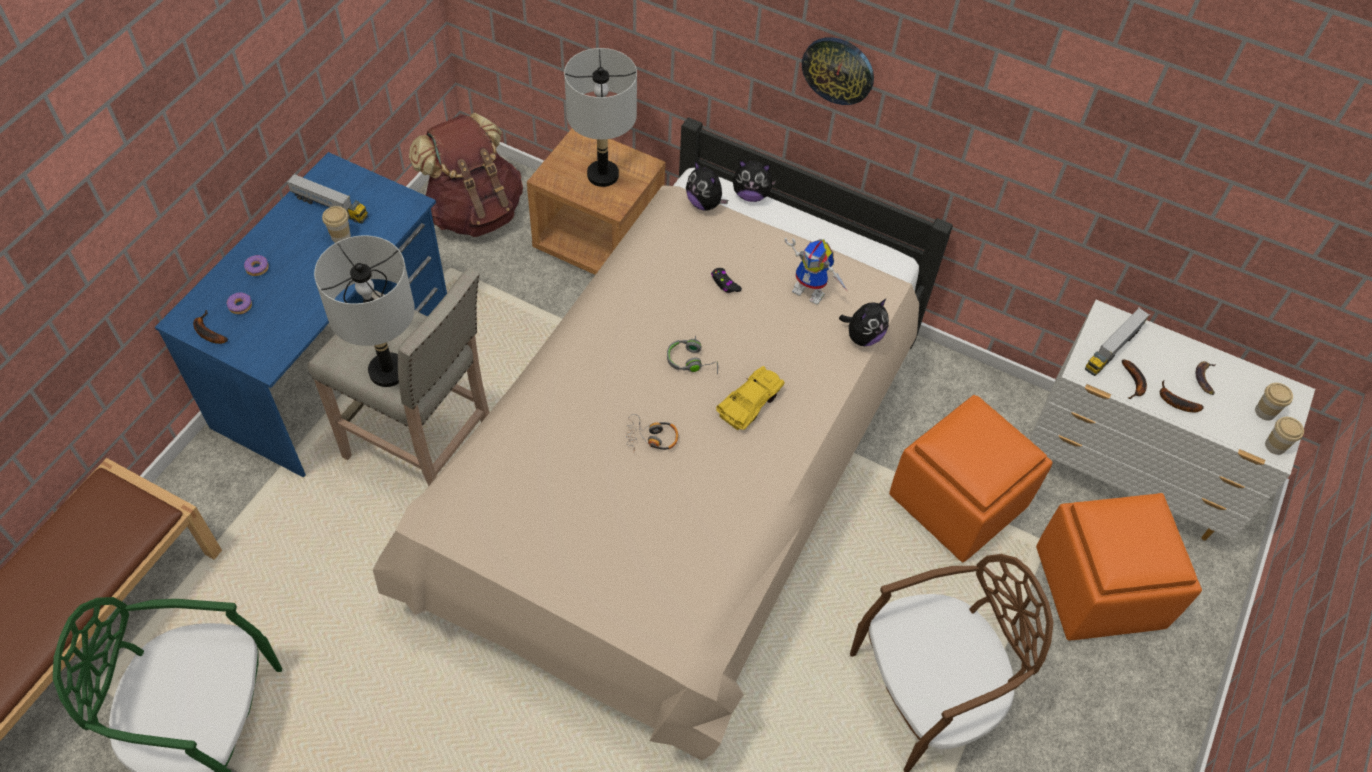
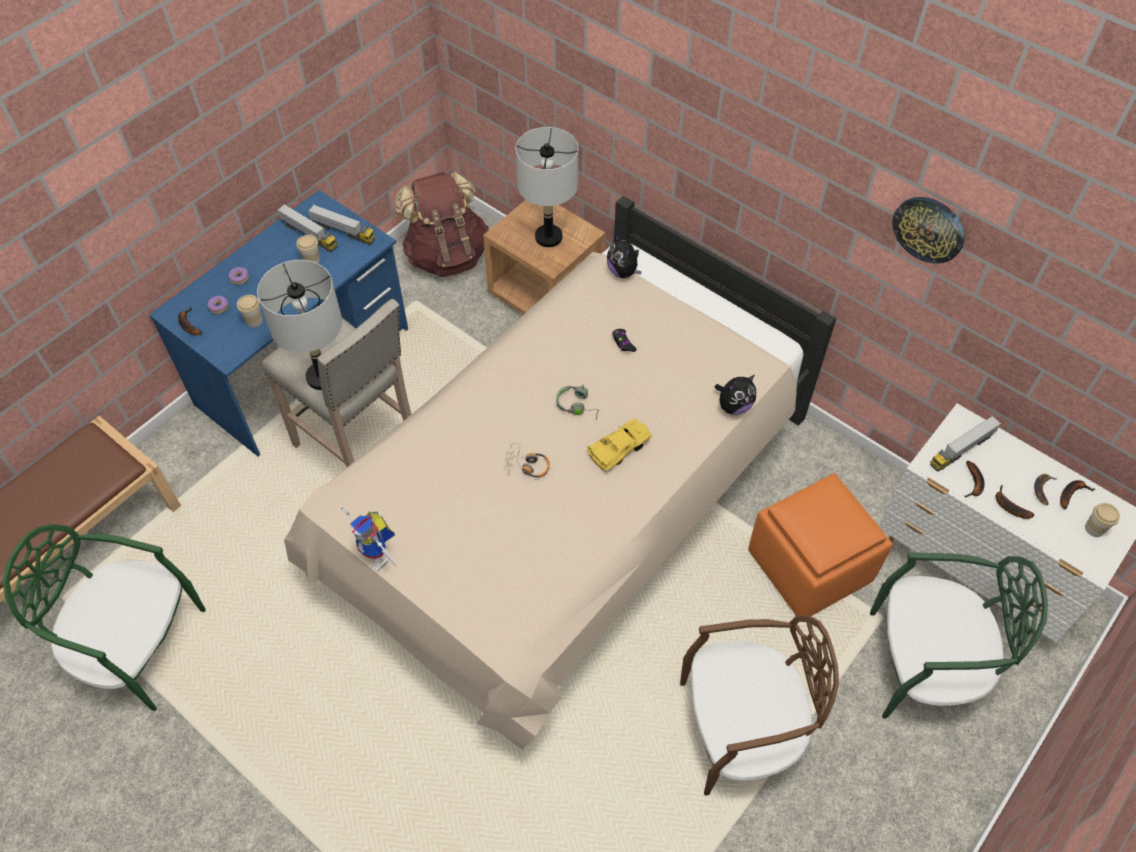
camera: 15 degrees right, 0 degrees up
(370, 197) = (343, 231): none -> toy truck
(751, 195) = (666, 269): plush toy -> none
(812, 291) = (698, 360): toy robot -> toy robot (379, 555)
(838, 70) = (744, 168): wall clock -> wall clock (929, 229)
(1100, 588) = (924, 666): orange ottoman -> green chair
(1233, 378) = (1071, 493): none -> banana
(1275, 446) = (1096, 561): cup -> cup (254, 321)

